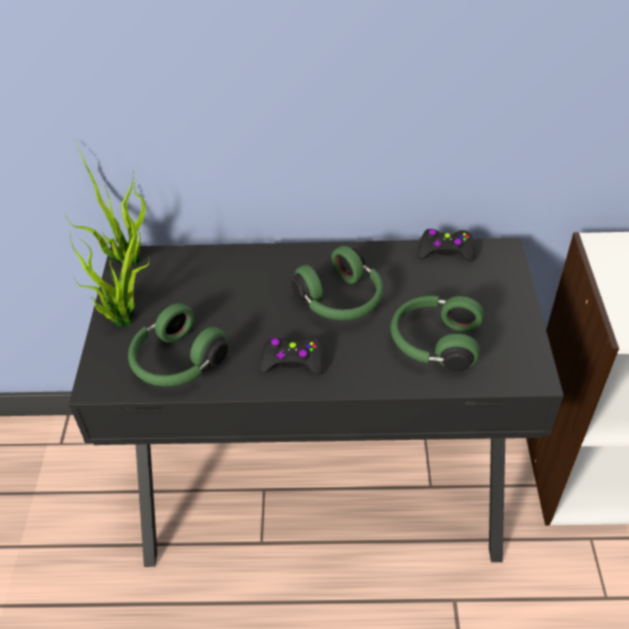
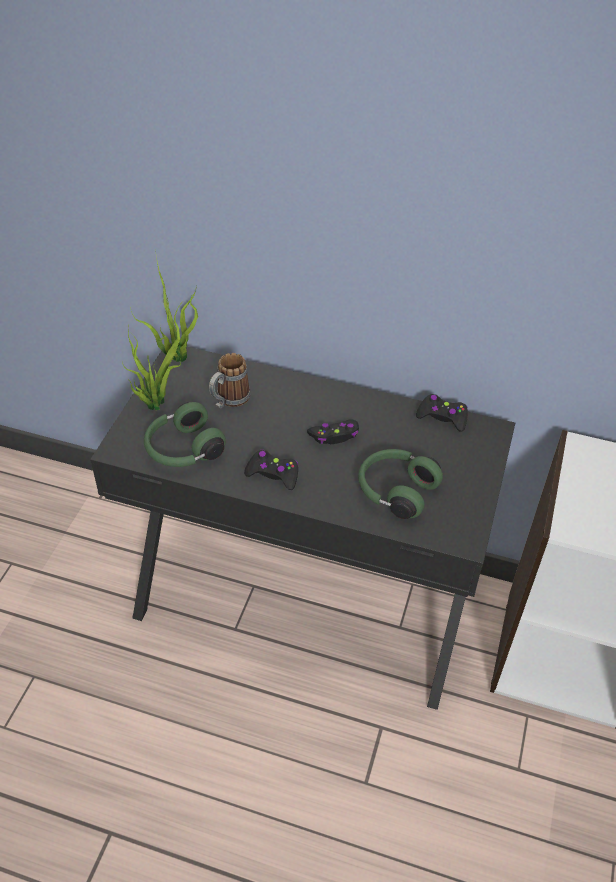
camera: 15 degrees right, 0 degrees up
(207, 293) = (228, 401): none -> mug
(341, 301) = (334, 436): green headphones -> black game controller

